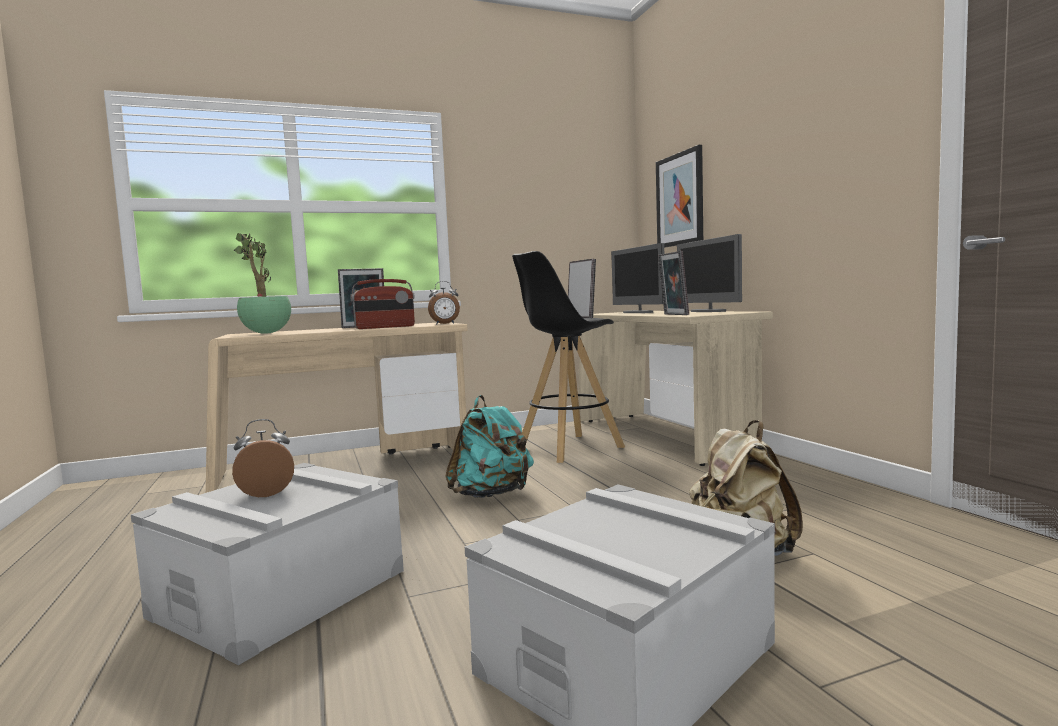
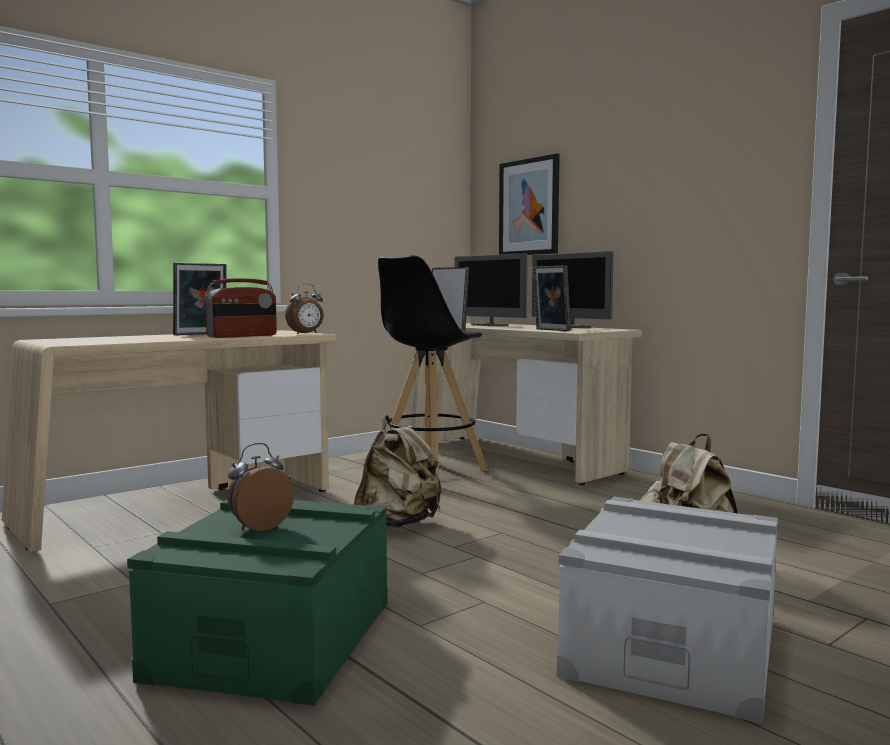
camera: 20 degrees left, 0 degrees up
(266, 333) = (95, 340): potted plant -> none
(281, 593) = (274, 639): grey storage box -> green storage box
(492, 495) = (398, 525): turquoise backpack -> beige backpack

